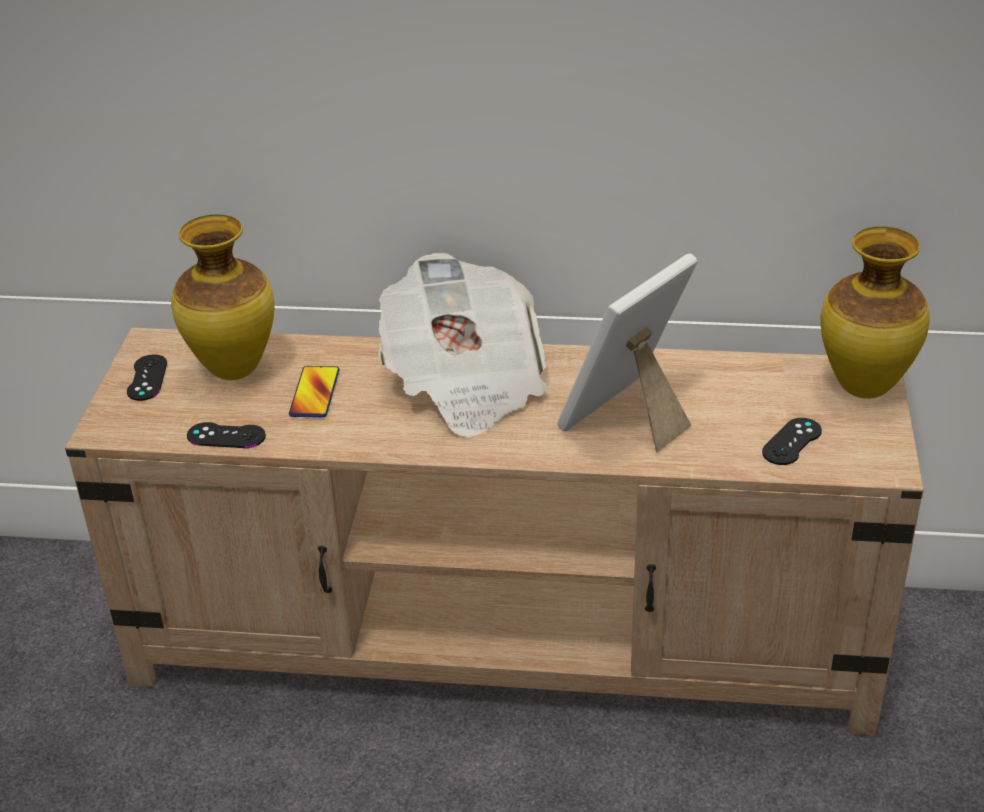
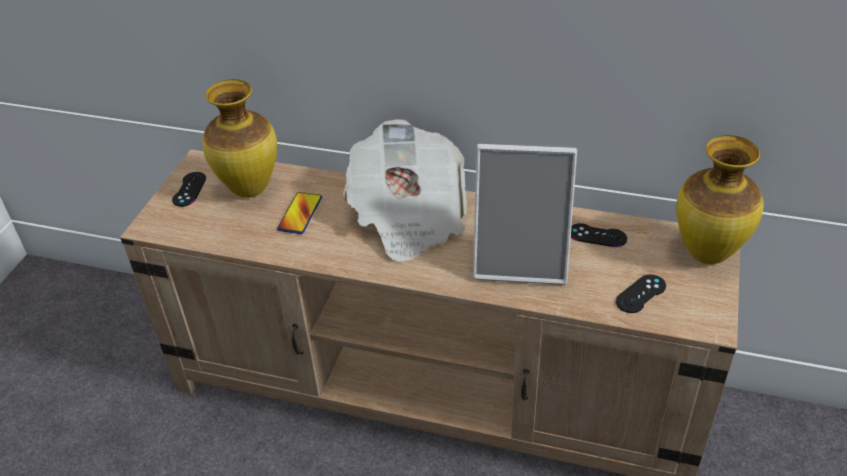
camera: 10 degrees right, 5 degrees up
(226, 436) = (230, 241): black game controller -> black game controller (597, 235)
(629, 418) = (521, 260): picture frame -> picture frame turned 135 degrees counterclockwise

